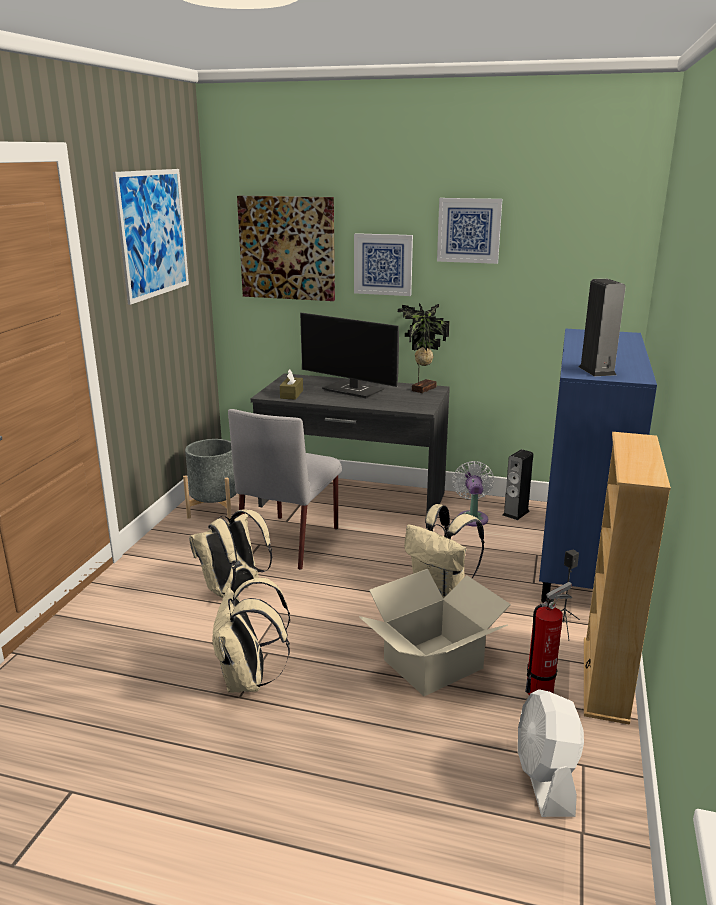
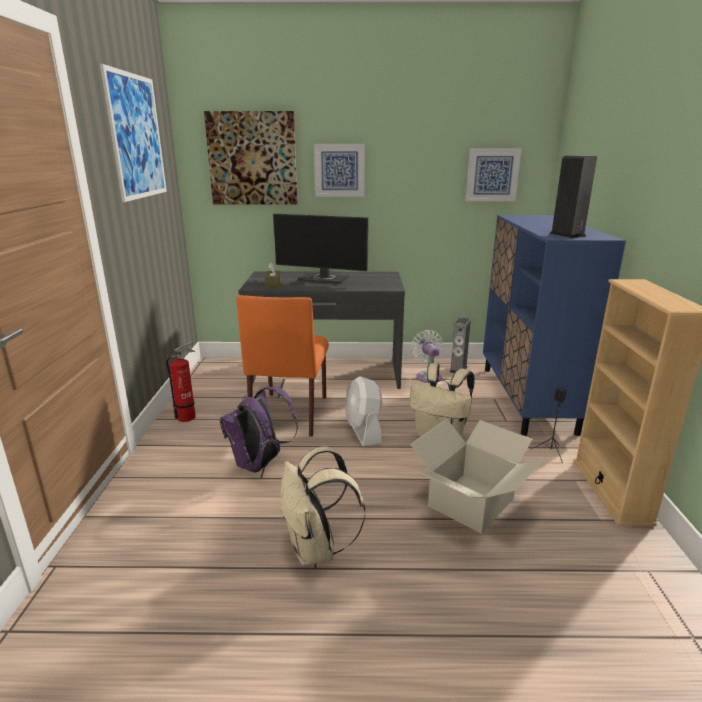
camera: 15 degrees left, 0 degrees up
(215, 509) = (209, 395): grey planter -> none
(233, 591) = (260, 464): beige backpack -> purple backpack
(290, 541) = (289, 413): grey chair -> orange chair
(422, 389) = (379, 274): potted plant -> none
(469, 230) = (412, 138): picture -> picture (492, 175)
(542, 689) = (571, 508): fire extinguisher -> fire extinguisher (188, 416)
(545, 779) = (628, 591): white fan -> white fan (363, 431)

